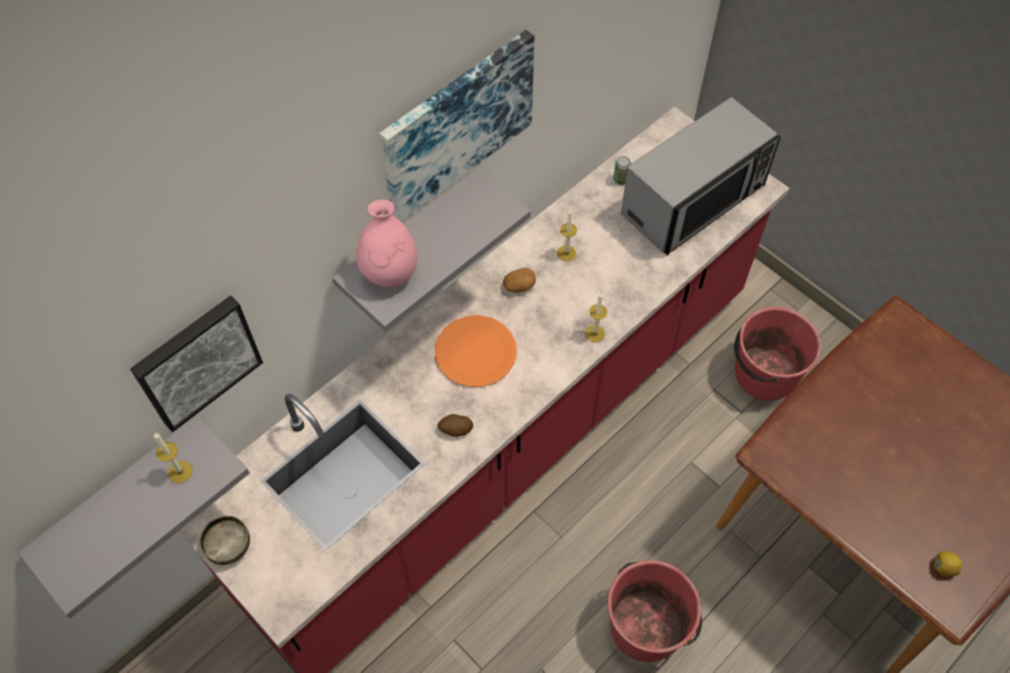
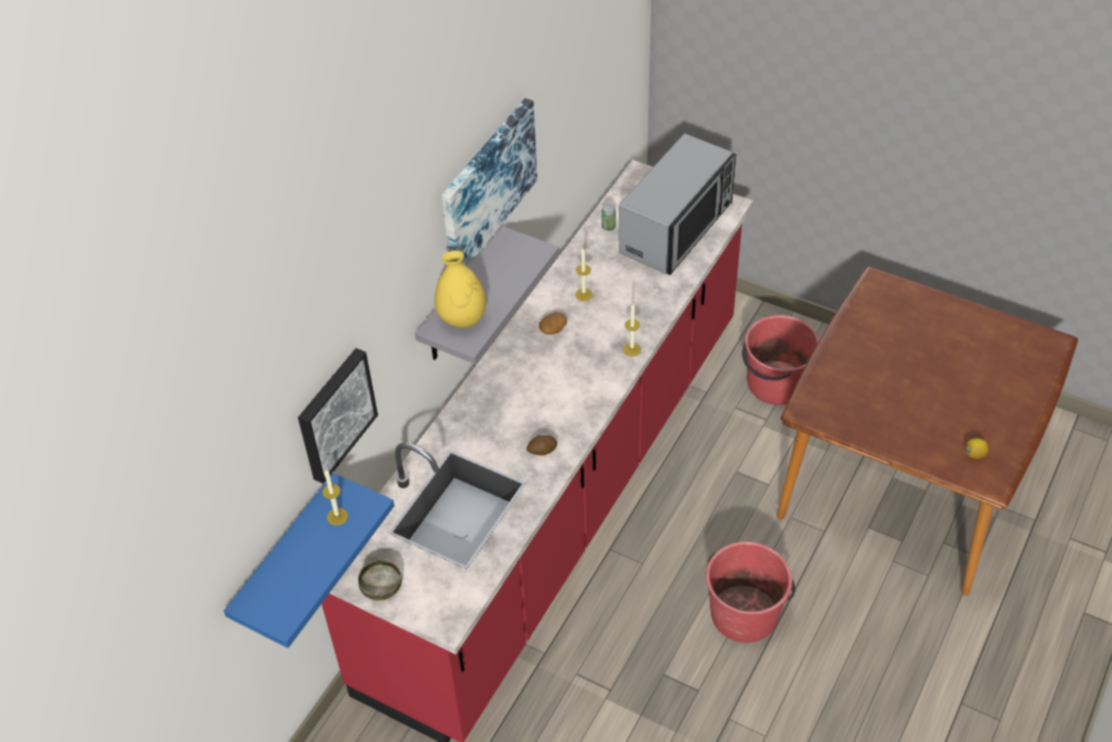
camera: 15 degrees left, 10 degrees down
(122, 495) = (285, 558): grey shelf -> blue shelf
(390, 273) = (462, 319): pink vase -> yellow vase
(475, 352) = (535, 389): orange plate -> none

